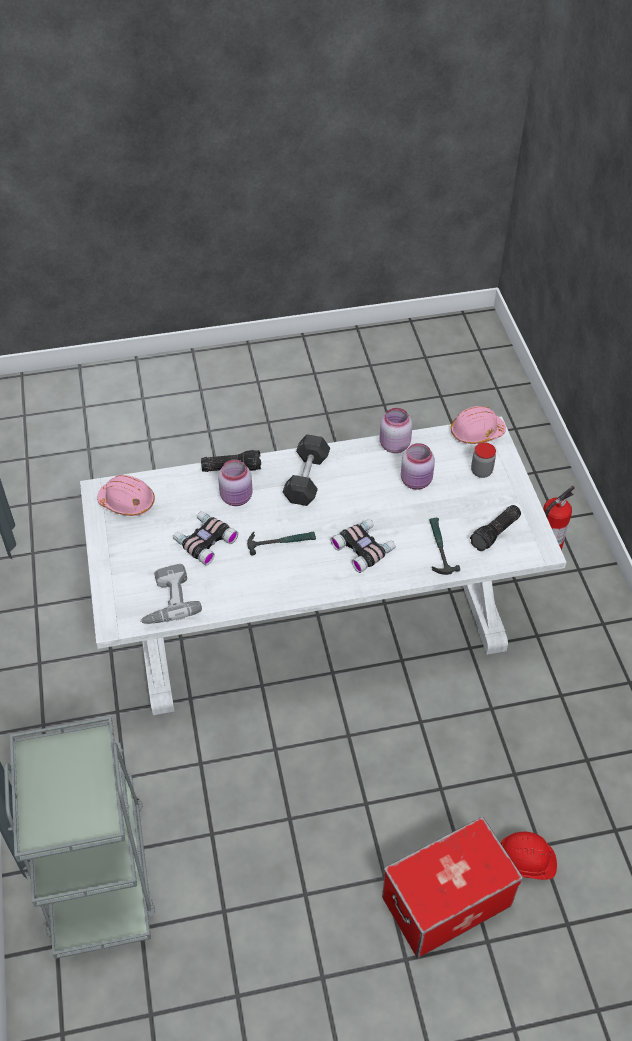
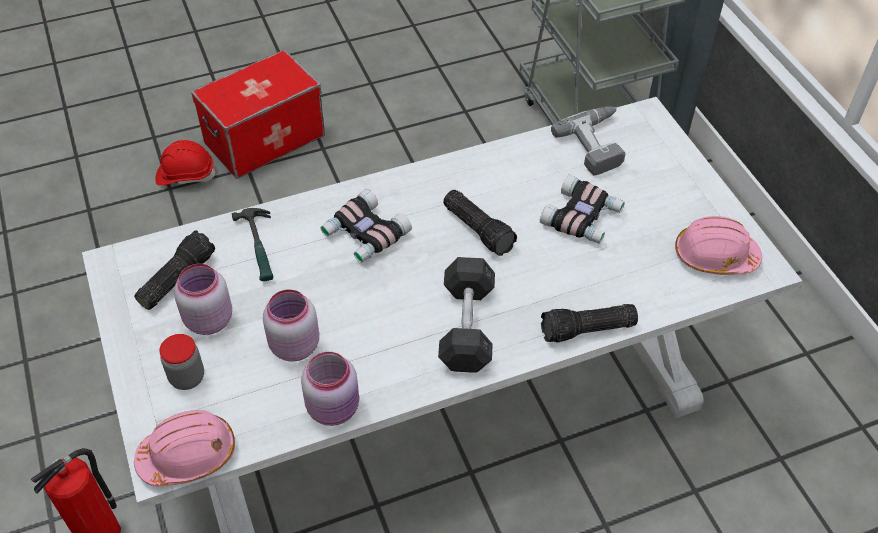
camera: 170 degrees right, 0 degrees up
(237, 498) = (561, 283): pink jar -> pink jar (207, 320)
(281, 542) = (479, 229): hammer -> flashlight

